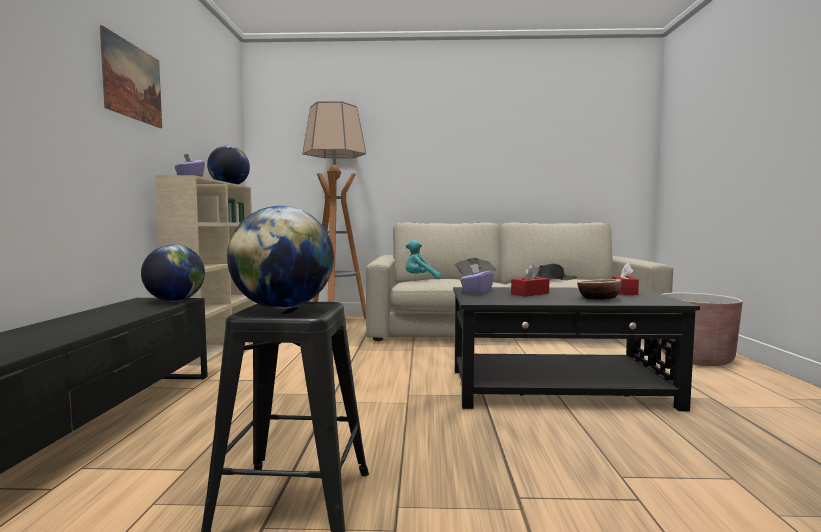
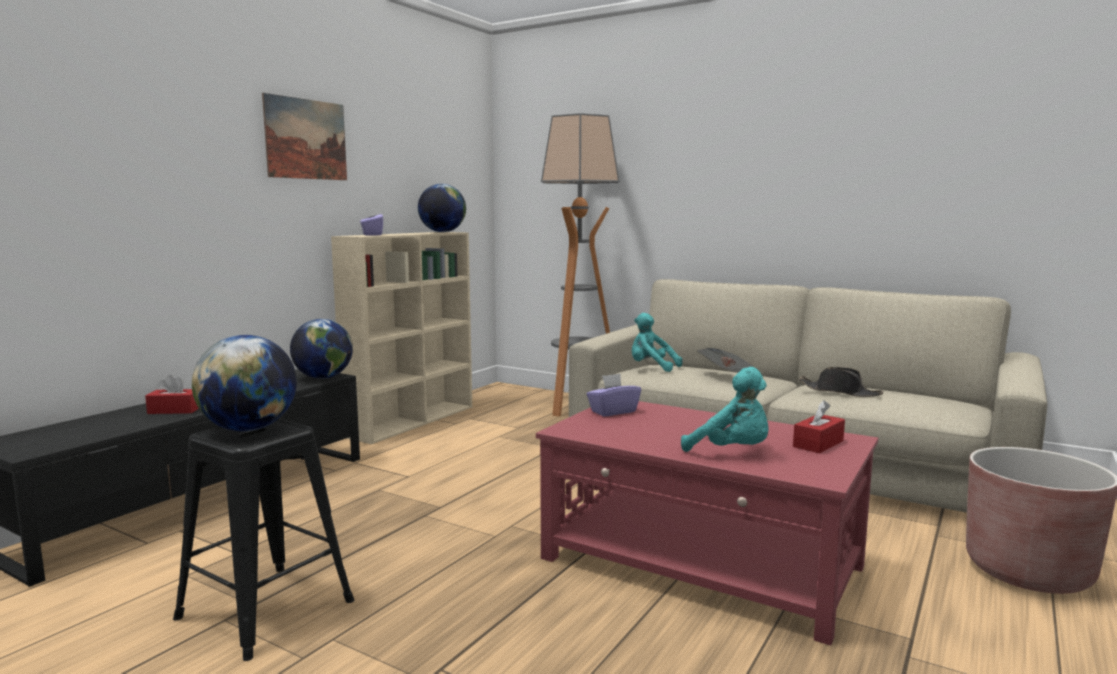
camera: 30 degrees right, 5 degrees up
(530, 294) = (669, 426): red tissue box -> red tissue box (174, 410)
(559, 388) = (701, 563): black coffee table -> red coffee table
(598, 299) = (732, 452): bowl -> turquoise plush toy

